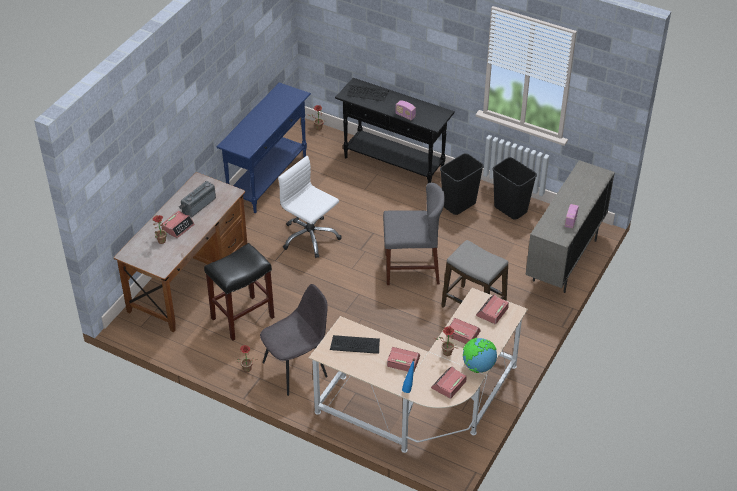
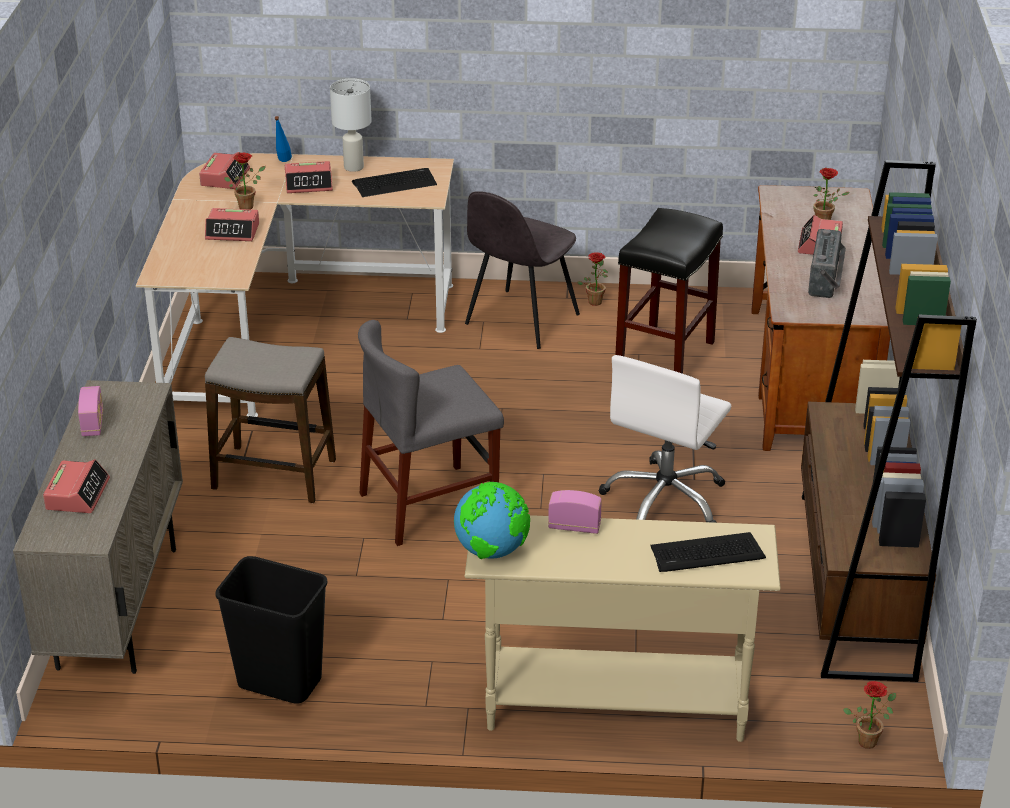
camera: 155 degrees right, 10 degrees down
(268, 179) = (856, 584): blue console table -> brown bookcase
(310, 237) = (665, 500): white office chair -> white office chair turned 105 degrees clockwise
(369, 369) = (354, 167): none -> white table lamp
(394, 164) = (614, 706): black console table -> beige console table
(459, 204) = (404, 657): black trash can -> none
(478, 366) = (189, 203): globe -> globe (492, 551)
(492, 312) = (196, 266): alarm clock -> alarm clock (77, 494)

